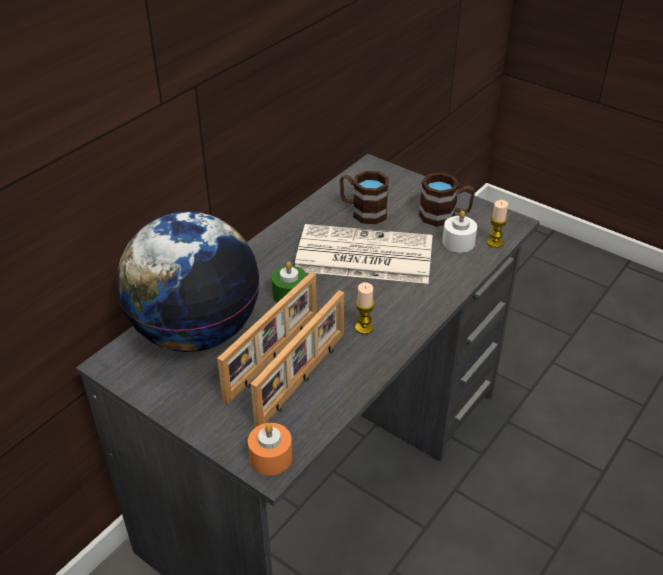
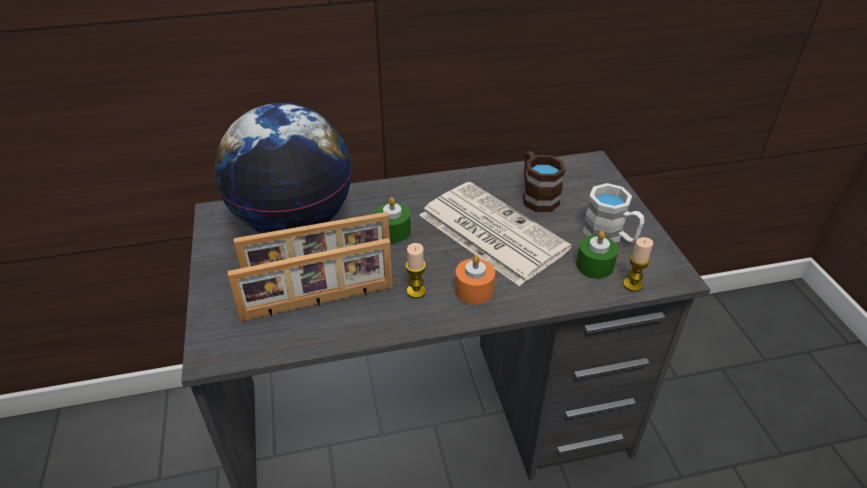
camera: 40 degrees right, 0 degrees up
(271, 457) = (221, 347): orange candle -> orange candle (474, 290)
(445, 216) = (610, 236): brown mug -> white mug
(458, 242) = (594, 265): white candle -> green candle

